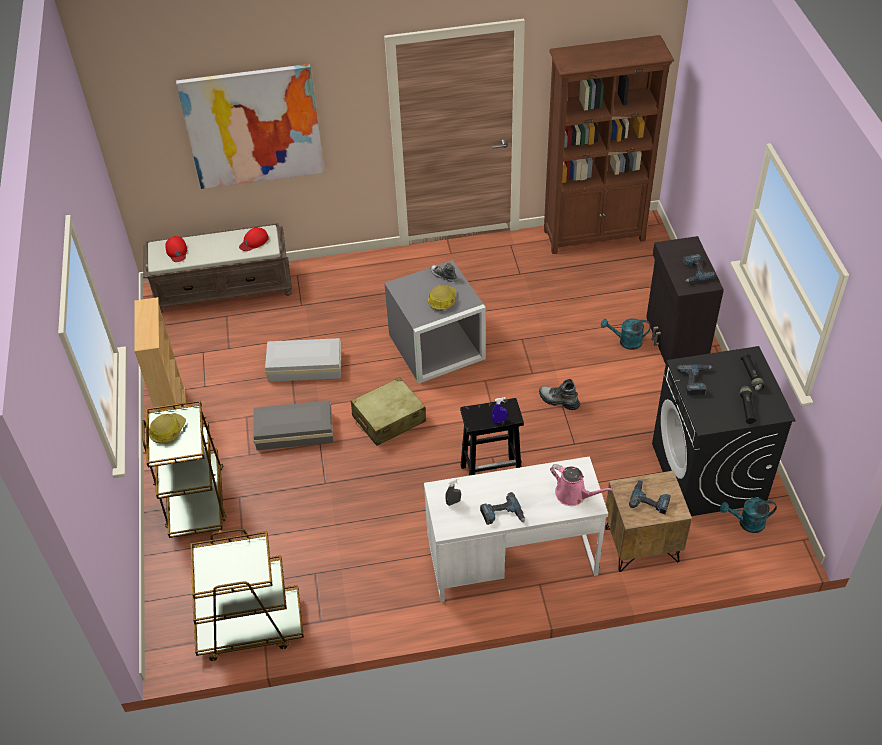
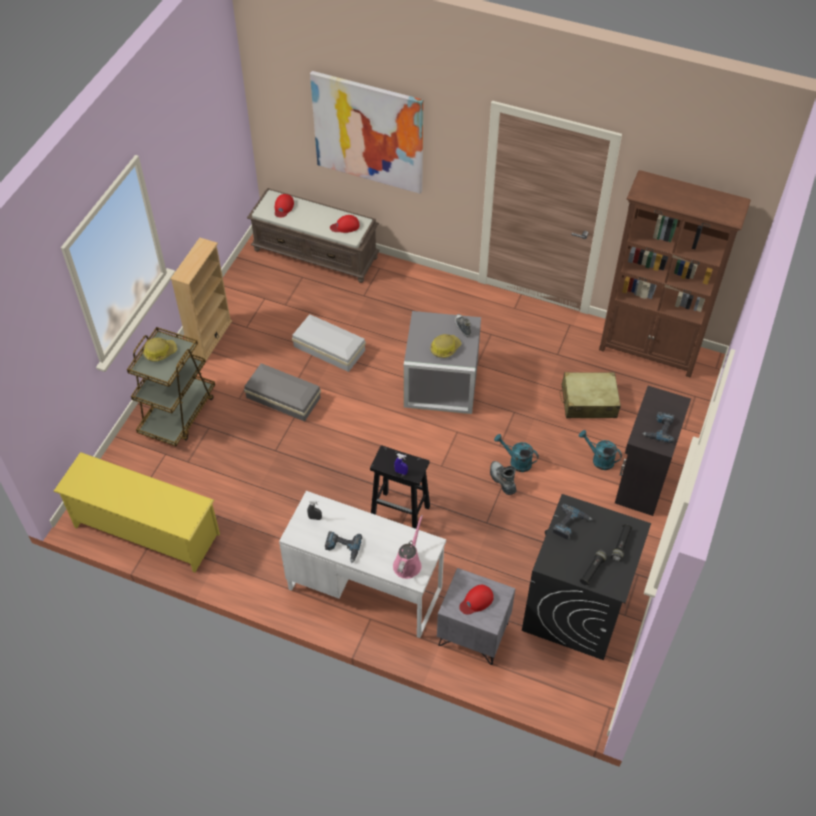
camera: 30 degrees right, 5 degrees up
(249, 627) = (145, 530): brown cart -> yellow shoe rack
(388, 419) = (359, 424): beige suitcase -> beige suitcase (588, 401)
(573, 495) = (408, 563): pink watering can -> pink watering can turned 135 degrees counterclockwise
(641, 545) = (473, 634): brown nightstand -> grey nightstand
(650, 499) = (476, 601): power drill -> red cap
(747, 523) = (573, 666): turquoise watering can -> turquoise watering can (516, 461)

